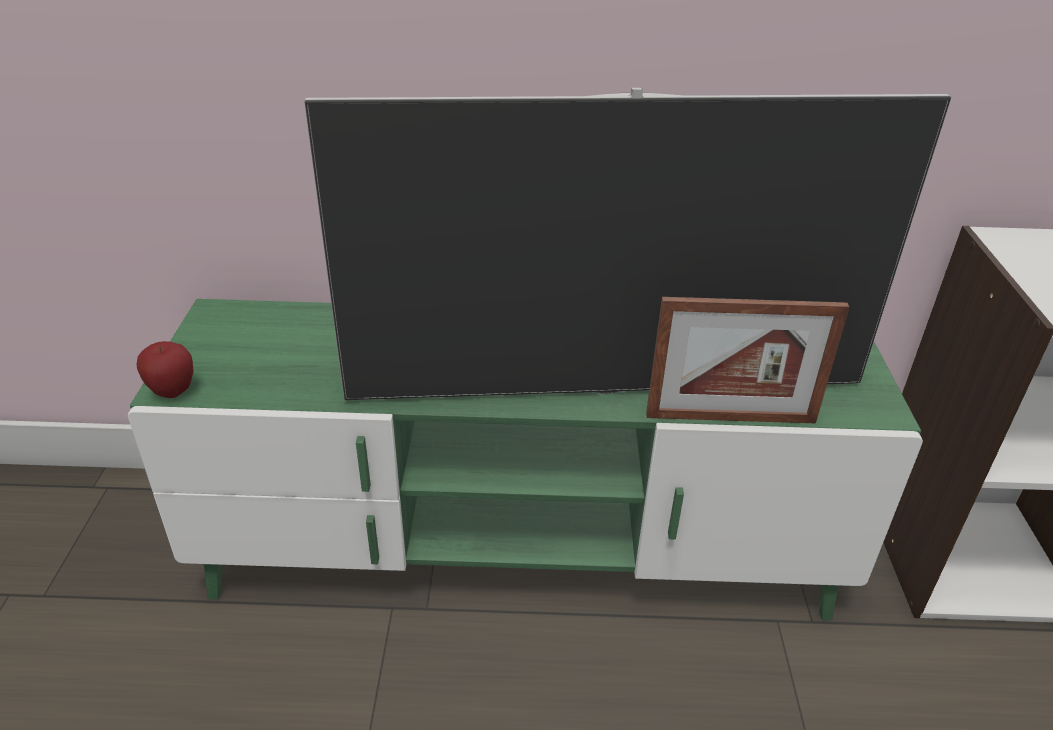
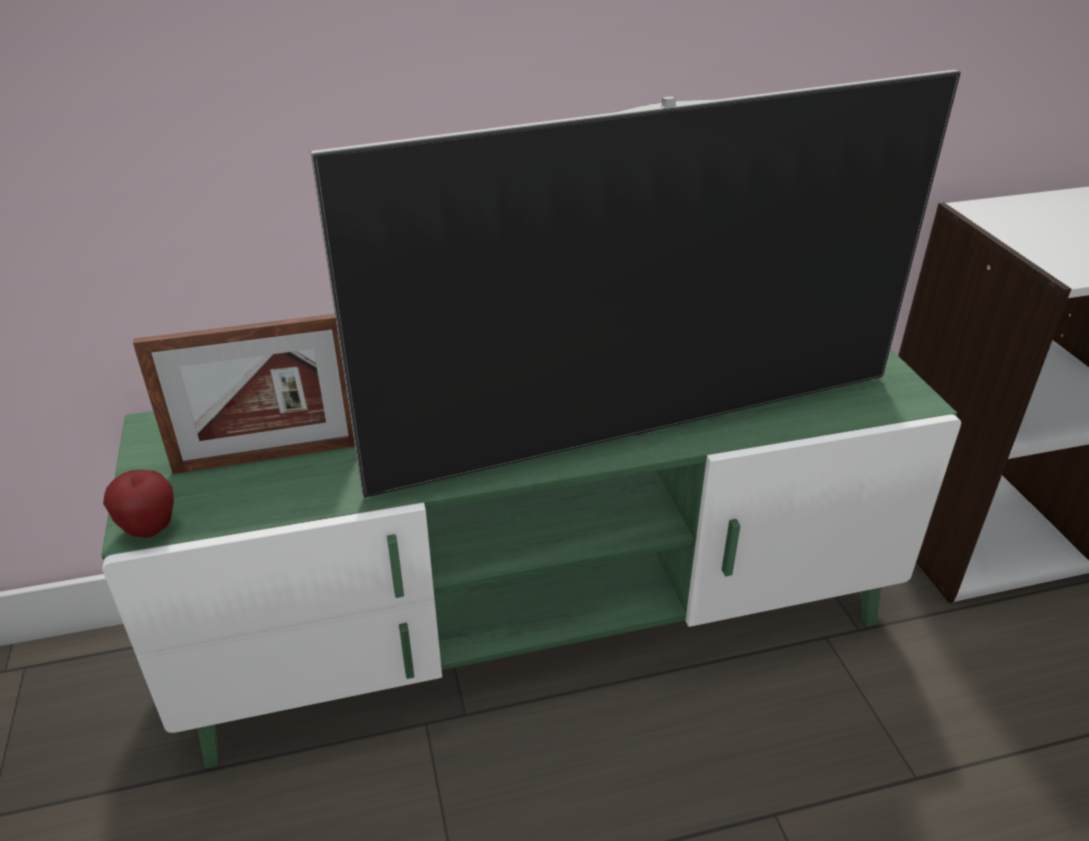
camera: 15 degrees left, 0 degrees up
(730, 418) = (777, 436): picture frame -> picture frame (268, 457)

